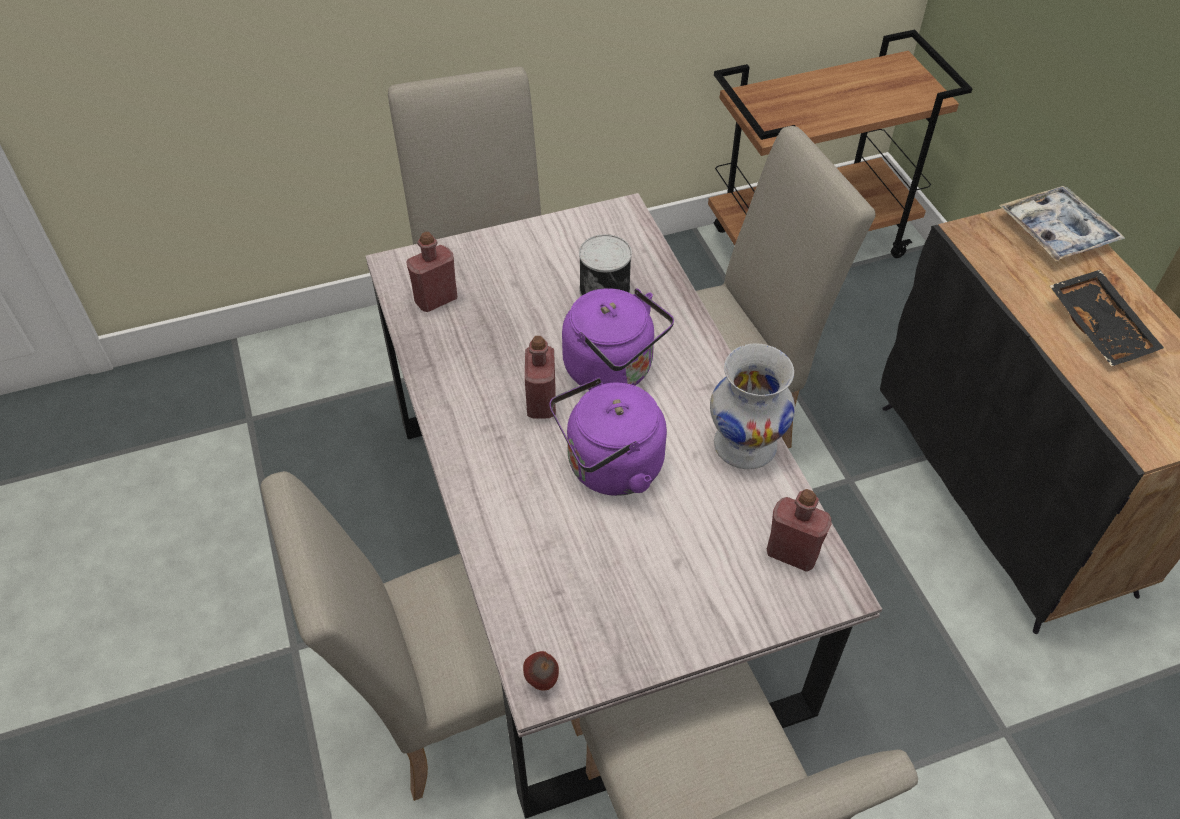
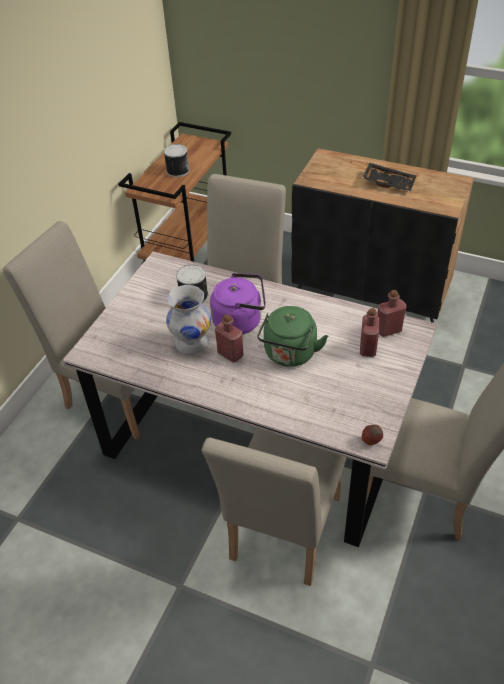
camera: 45 degrees left, 5 degrees down
(436, 300) = (125, 352): red bottle -> red bottle (368, 348)
(609, 468) = (289, 355): purple kettle -> green kettle
(744, 446) = (325, 309): white vase -> white vase (192, 343)
(828, 102) = (177, 170): none -> can
(1056, 232) = (334, 161): tray -> none

